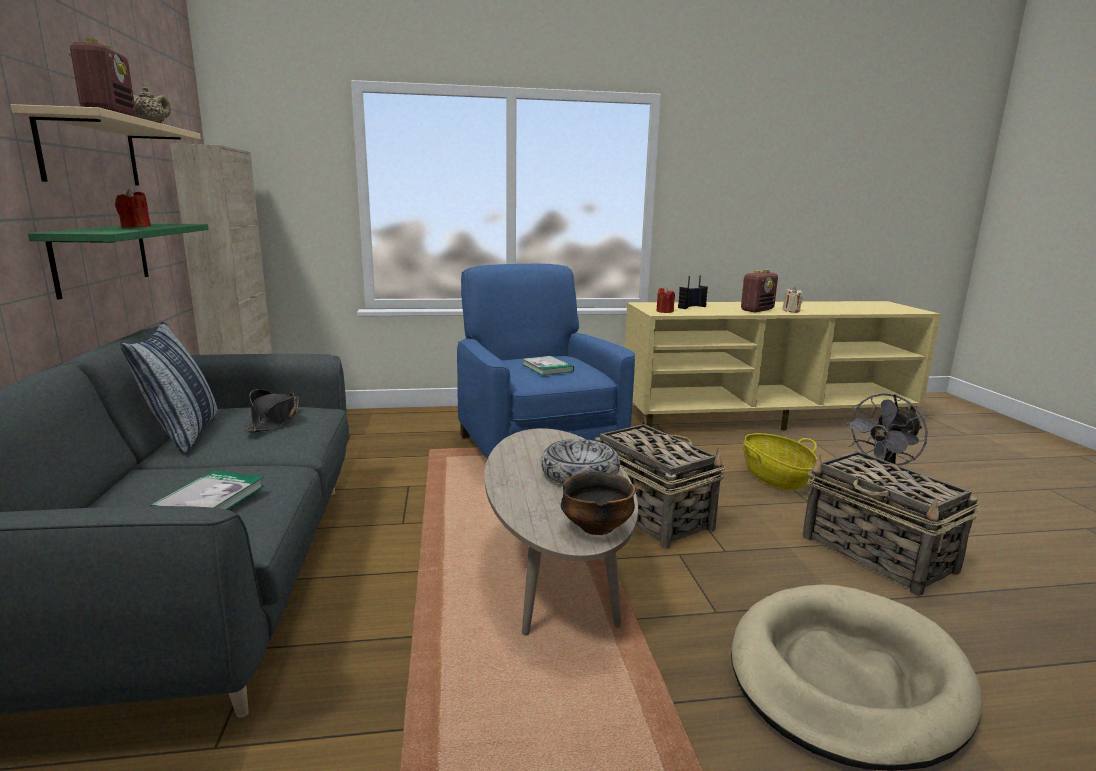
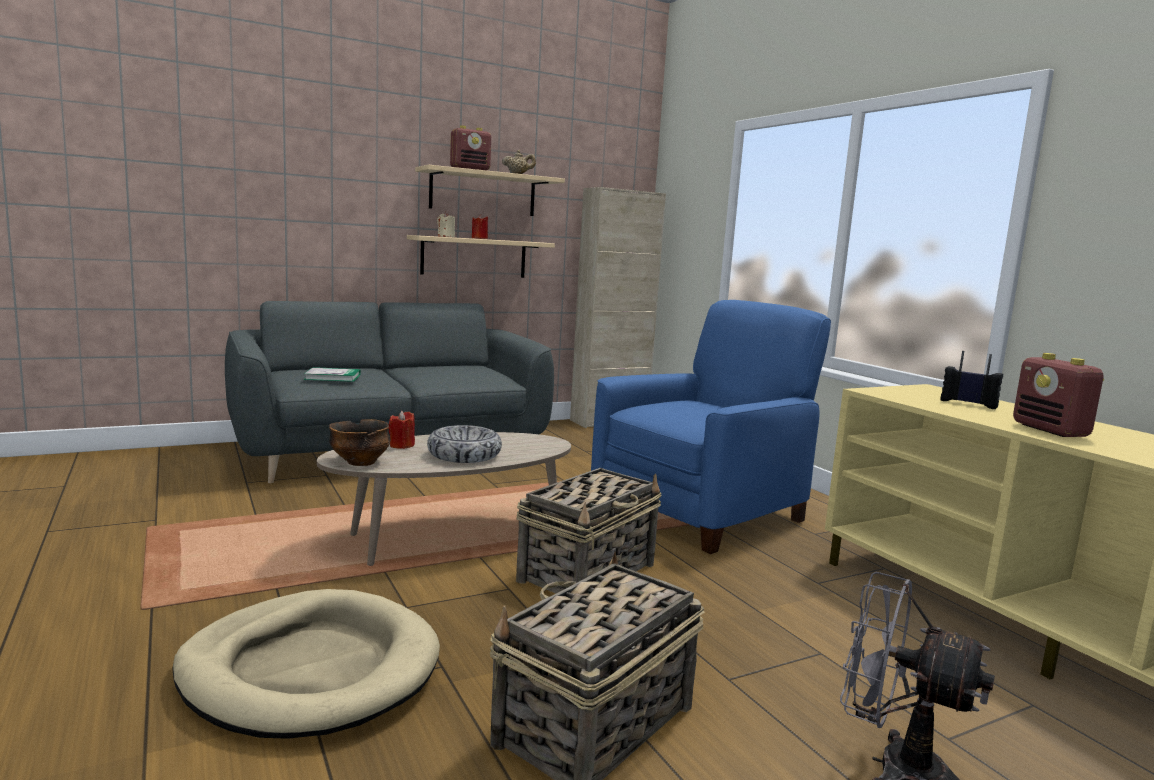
camera: 70 degrees right, 5 degrees down
(102, 257) = (474, 257): green shelf -> beige shelf
(184, 434) = (430, 366): pillow -> none
(274, 420) = (464, 373): black hat -> none
(547, 368) = (685, 410): book -> none
(664, 311) = (893, 393): red candle -> red candle (402, 445)
(757, 310) = (1051, 430): radio -> radio turned 45 degrees clockwise
(775, 477) = (793, 656): basket -> none
(791, 311) = (1111, 448): beige candle -> beige candle (446, 236)

